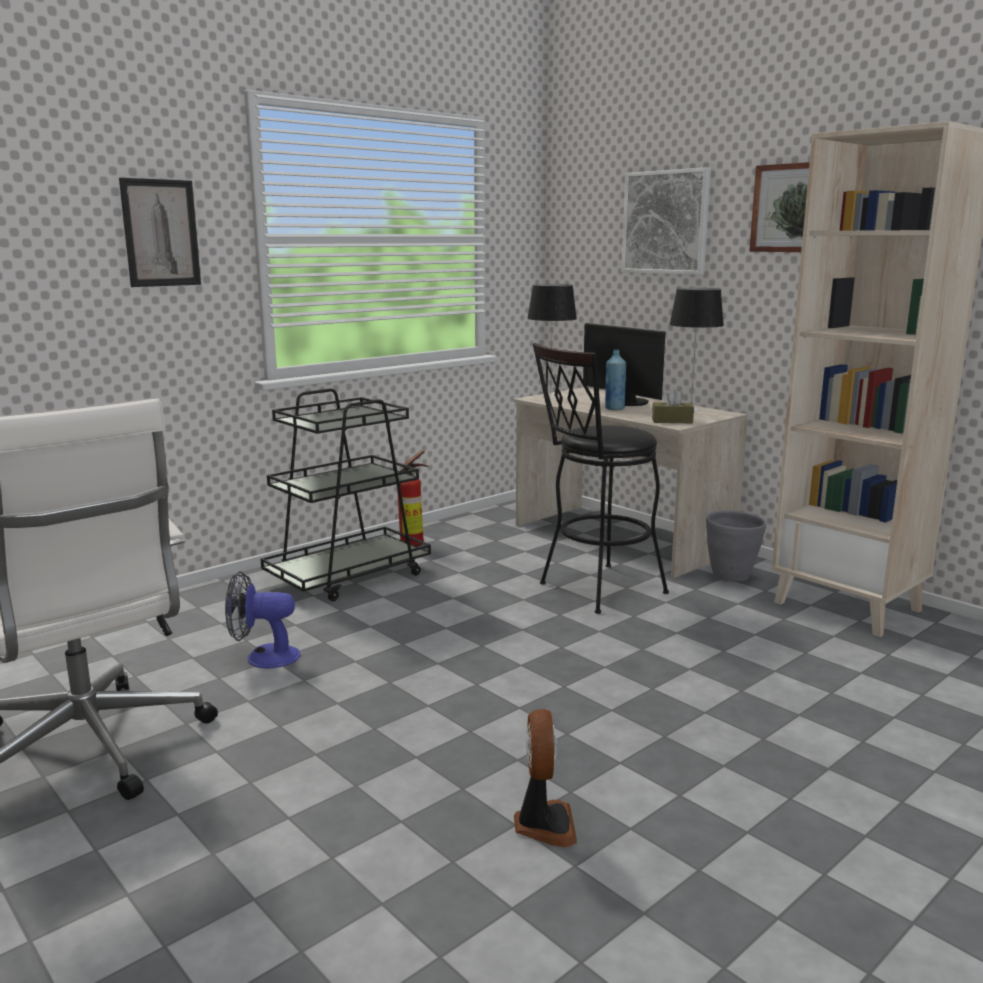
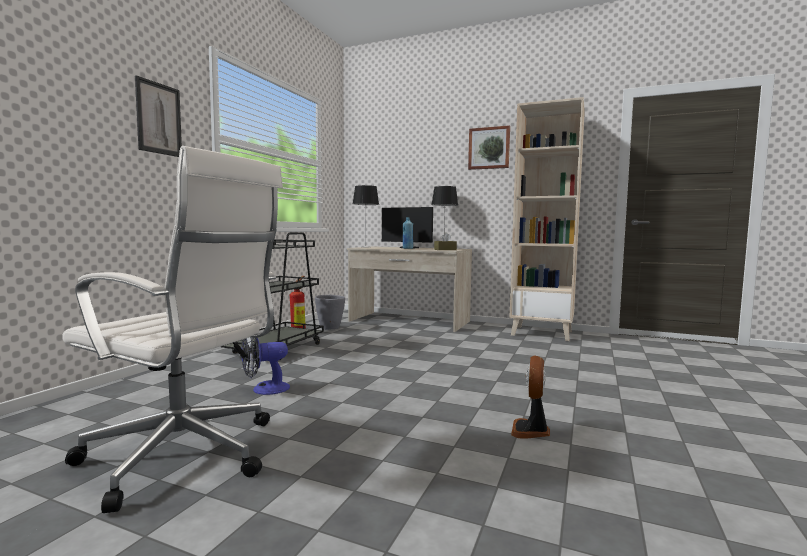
camera: 25 degrees left, 10 degrees down
(543, 824) = (531, 431): fan -> fan turned 135 degrees counterclockwise
(594, 590) = (423, 340): black stool -> none
(666, 222) = (419, 158): picture -> none
(731, 577) = (480, 329): grey planter -> grey planter (330, 328)

